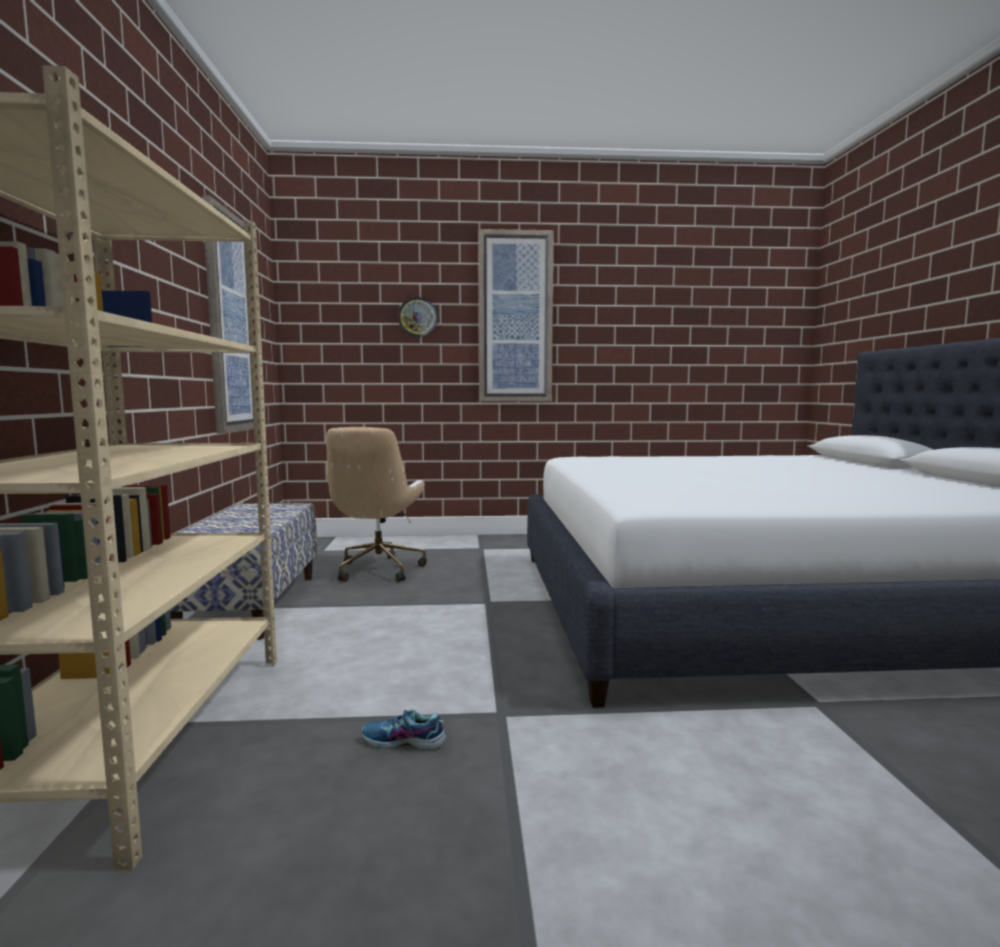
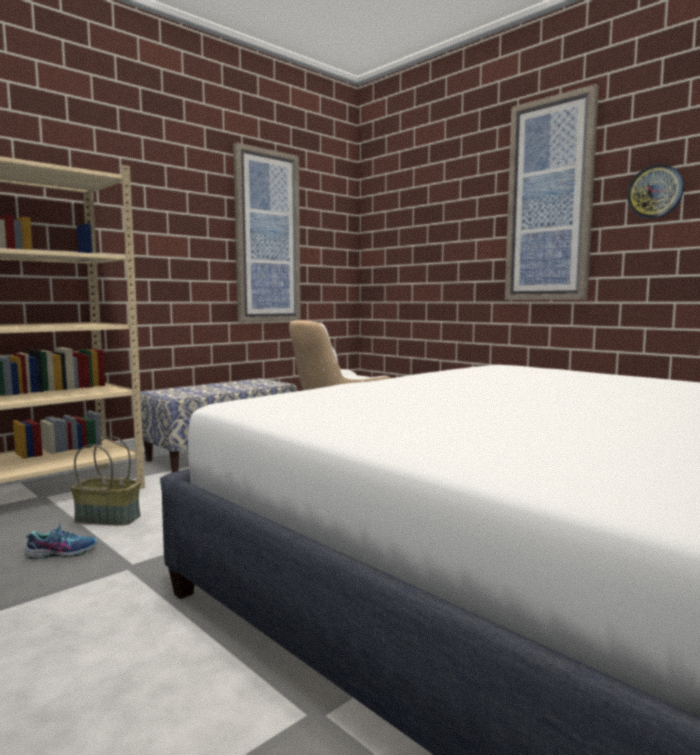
camera: 50 degrees right, 0 degrees up
(342, 699) = (109, 518): none -> basket
(403, 742) = (62, 552): shoe -> shoe turned 105 degrees clockwise
(417, 317) = (456, 214): wall clock -> wall clock (655, 191)

